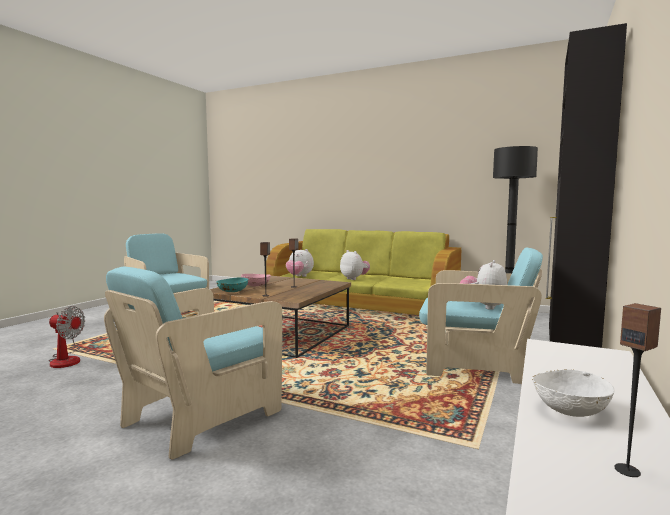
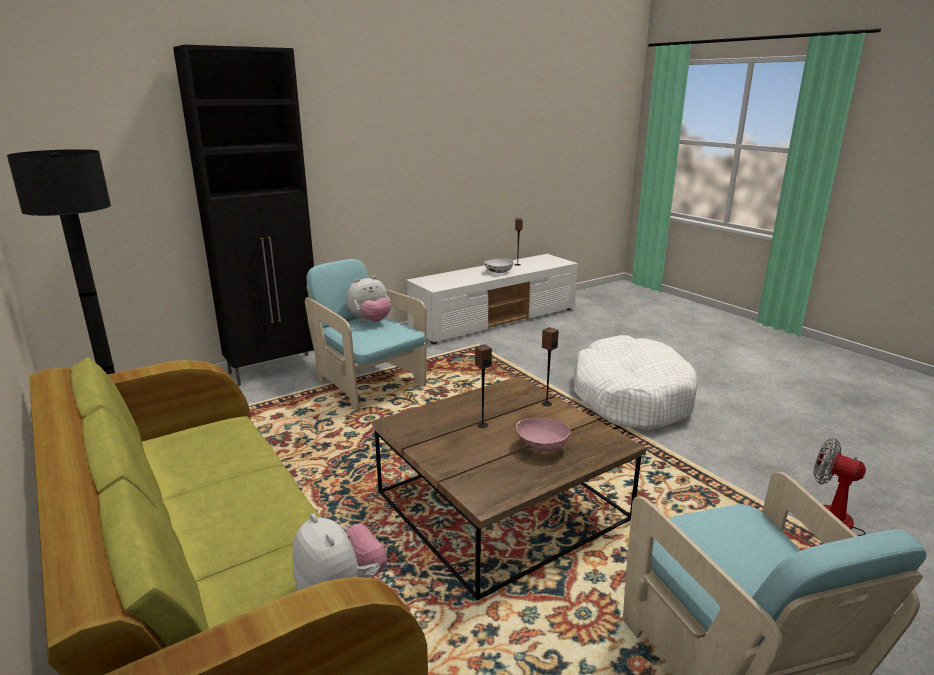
camera: 150 degrees left, 15 degrees up
(202, 416) = (631, 398): turquoise armchair -> white dog bed
(232, 292) = (590, 430): turquoise bowl -> none
(354, 278) = (254, 510): plush toy -> none

